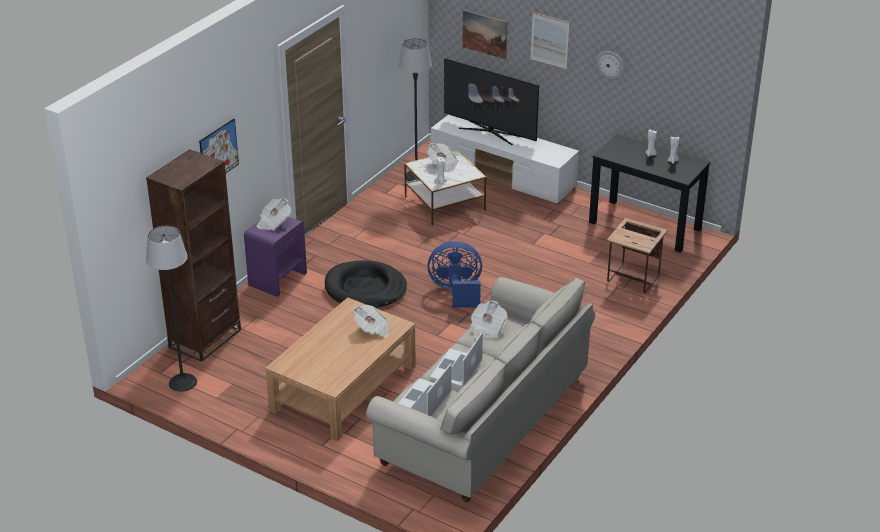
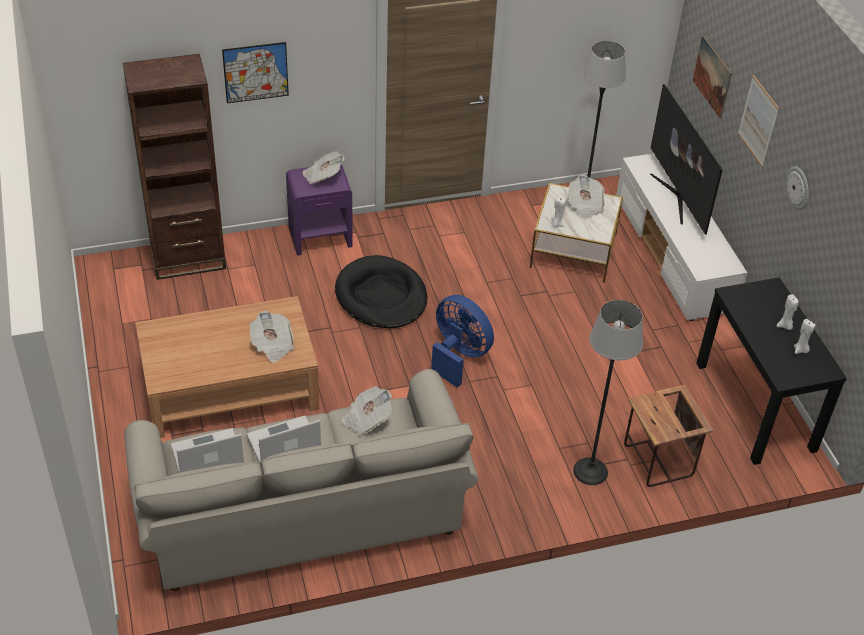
camera: 40 degrees right, 10 degrees up
(183, 382) = (117, 290): floor lamp -> floor lamp (590, 471)

